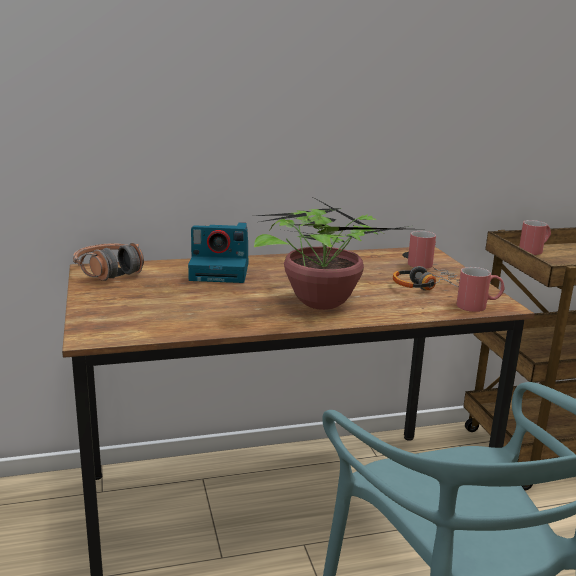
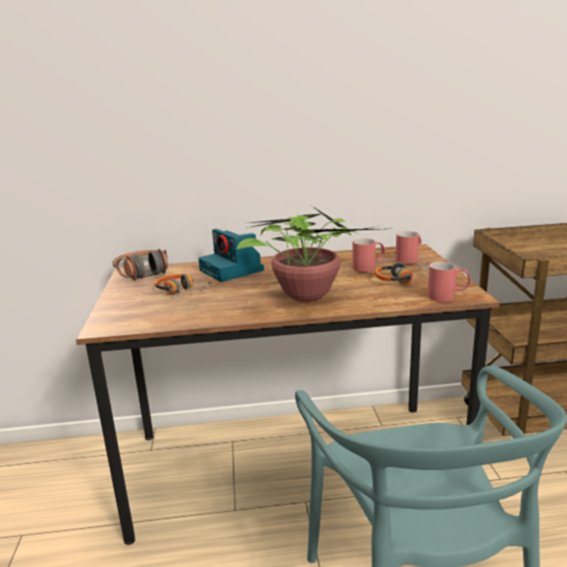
camera: 10 degrees right, 0 degrees up
(170, 296) = (182, 292): none -> headphones
(221, 271) = (233, 270): camera -> camera turned 45 degrees clockwise
(534, 250) = (518, 245): red mug -> red mug (369, 267)

